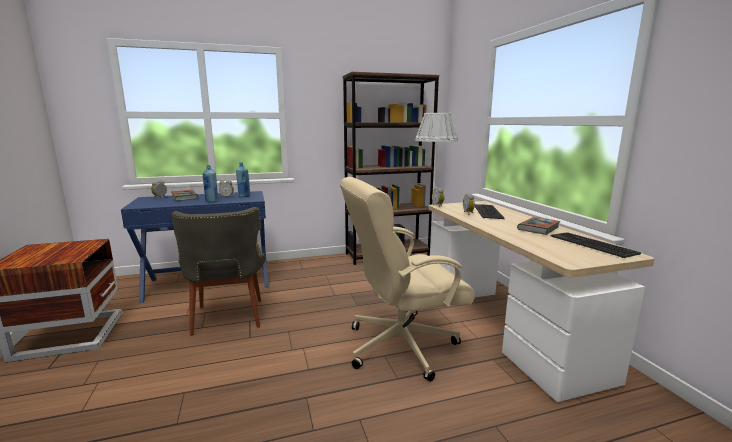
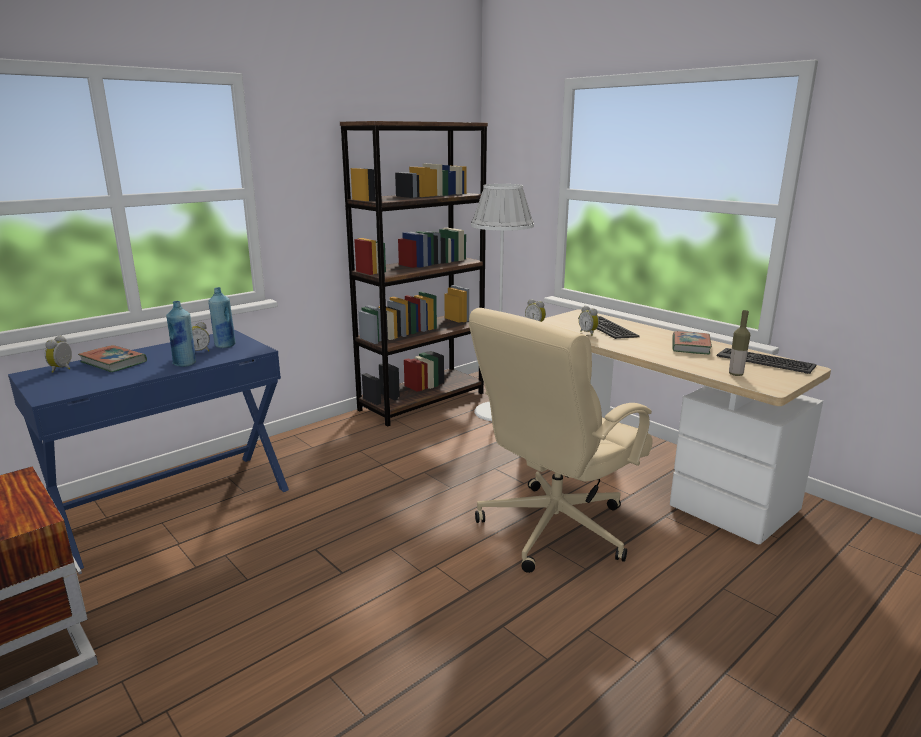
camera: 25 degrees left, 5 degrees up
(228, 316) = (274, 551): grey chair -> none
(550, 249) = (735, 374): none -> bottle

